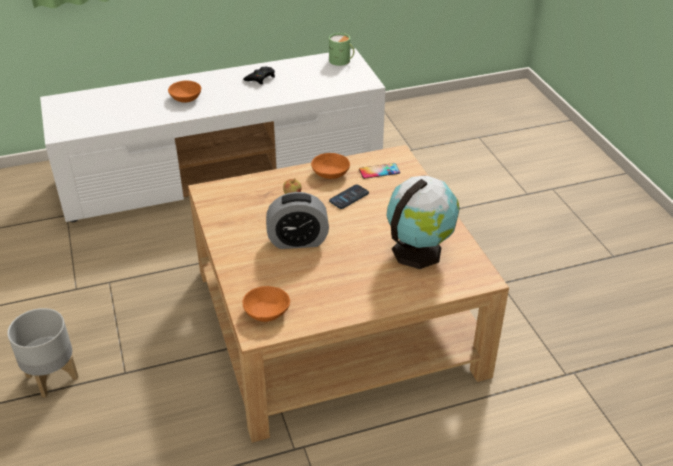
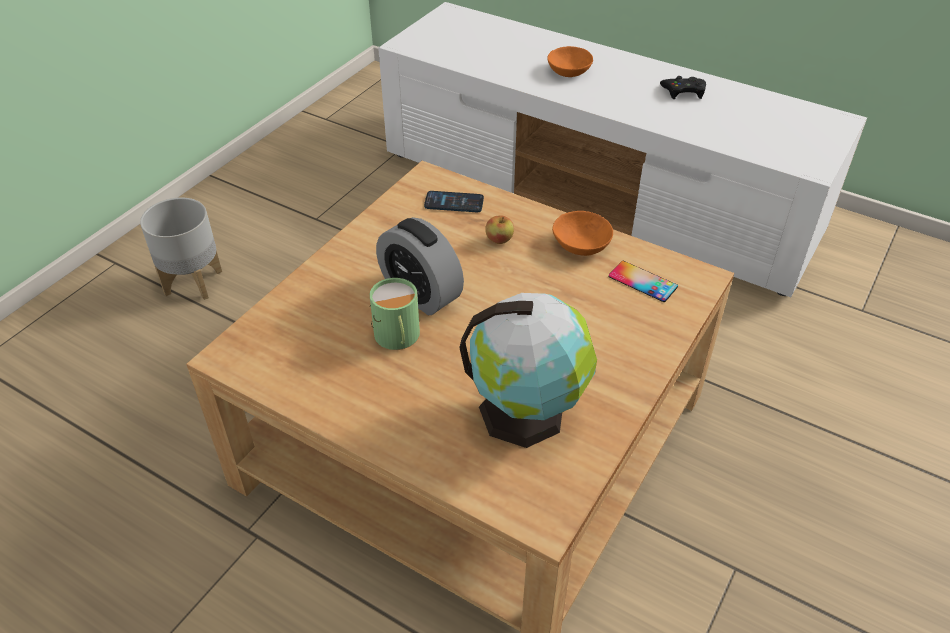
camera: 50 degrees right, 5 degrees up
(267, 311) = (271, 343): orange bowl -> none
(341, 61) = (820, 123): green mug -> green mug (397, 337)
(349, 197) = (555, 286): phone -> phone (454, 202)

